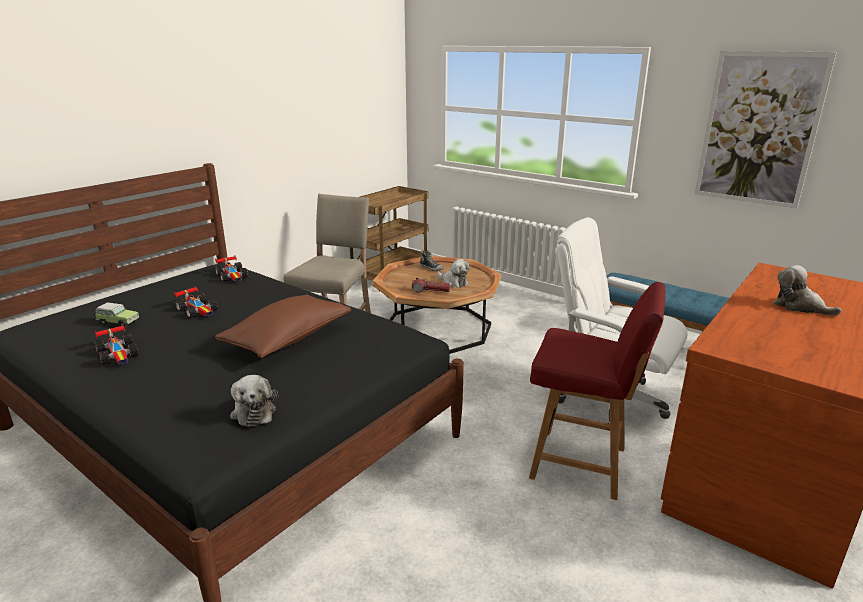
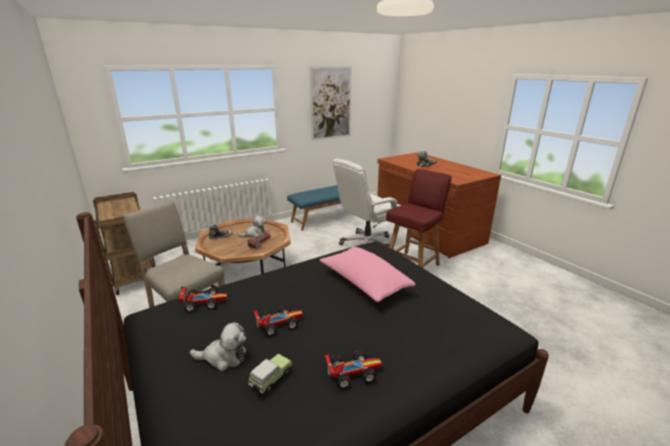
camera: 70 degrees left, 0 degrees up
(253, 411) = (460, 303): plush toy -> plush toy (223, 357)
(288, 339) = (364, 283): brown pillow -> pink pillow

